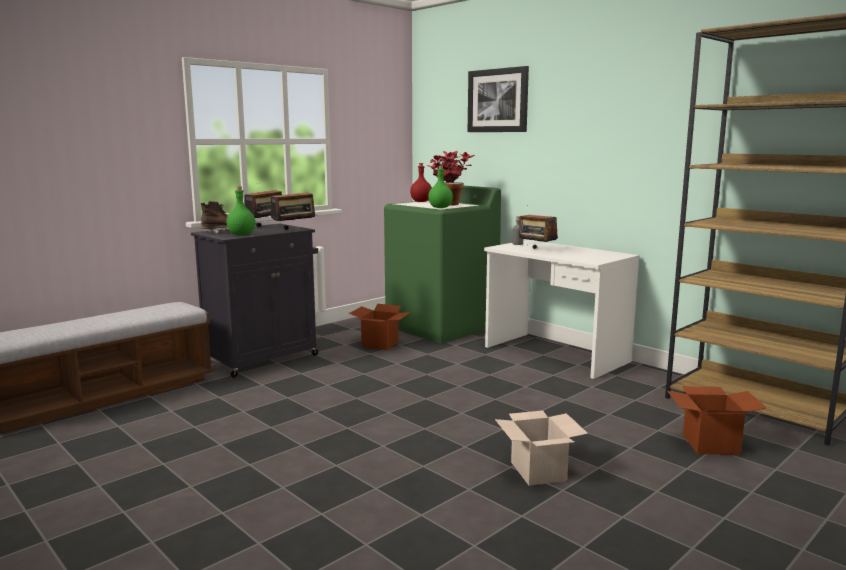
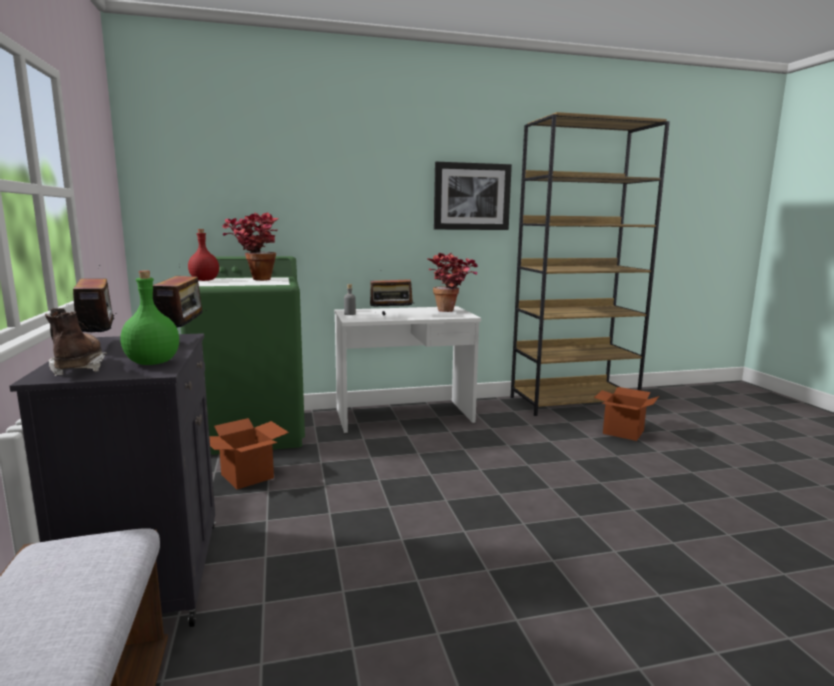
camera: 60 degrees left, 0 degrees up
(440, 207) = (278, 283): green bottle -> none
(498, 100) = (278, 155): picture -> picture (472, 196)
(539, 472) = (647, 501): cardboard box -> none
(602, 257) = (451, 311): none -> potted plant

